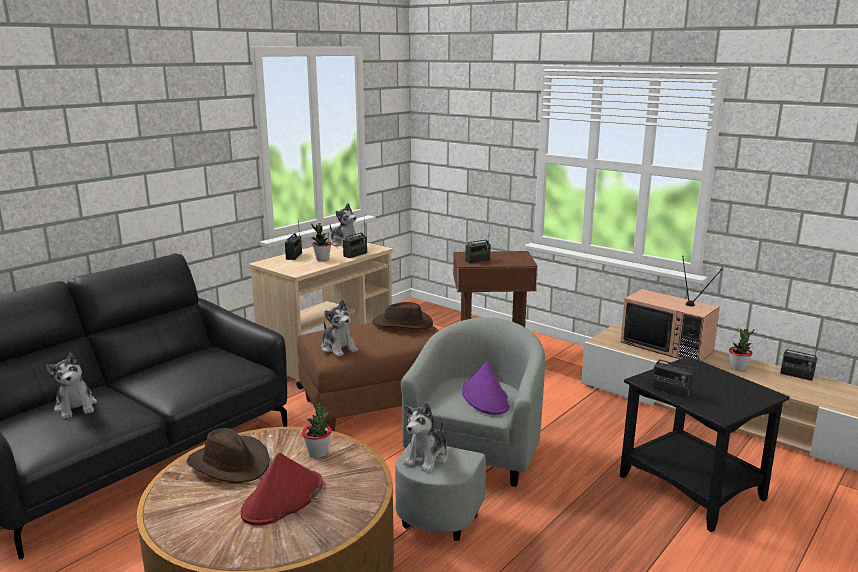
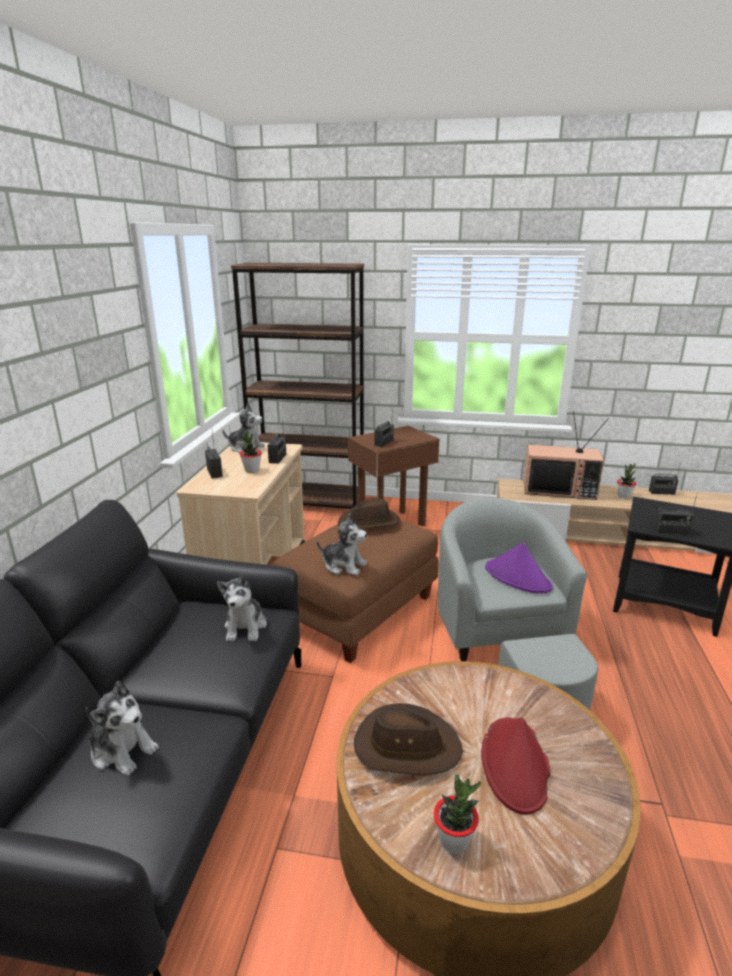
camera: 30 degrees left, 5 degrees up
(318, 453) = (472, 693): potted plant -> potted plant (454, 841)
(427, 458) = (541, 656): plush toy -> plush toy (245, 627)
(438, 316) = (309, 502): none -> brown bookcase

